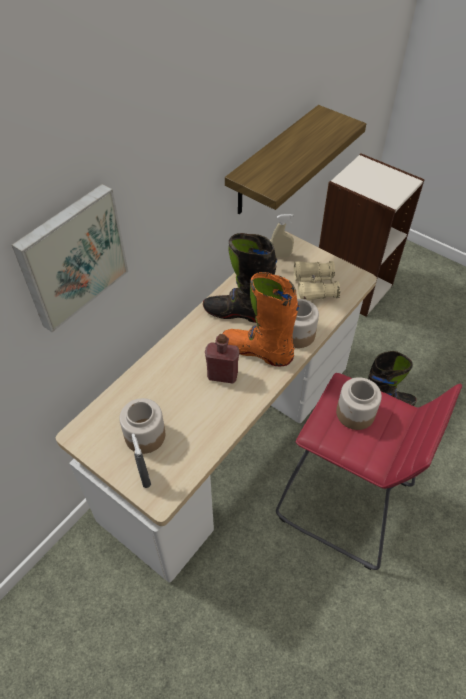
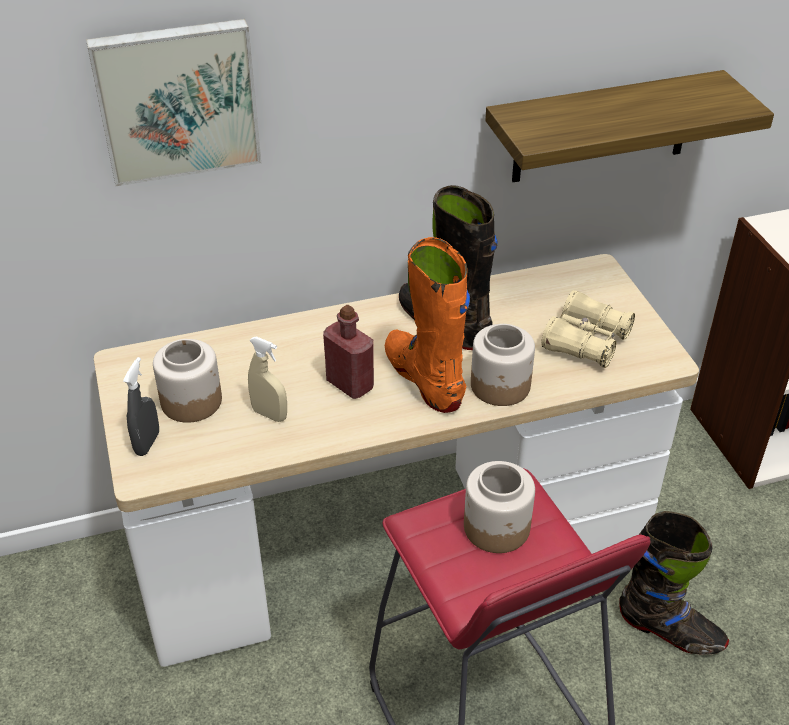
camera: 35 degrees right, 10 degrees down
(281, 255) = (575, 283): beige spray bottle -> beige spray bottle (269, 414)

